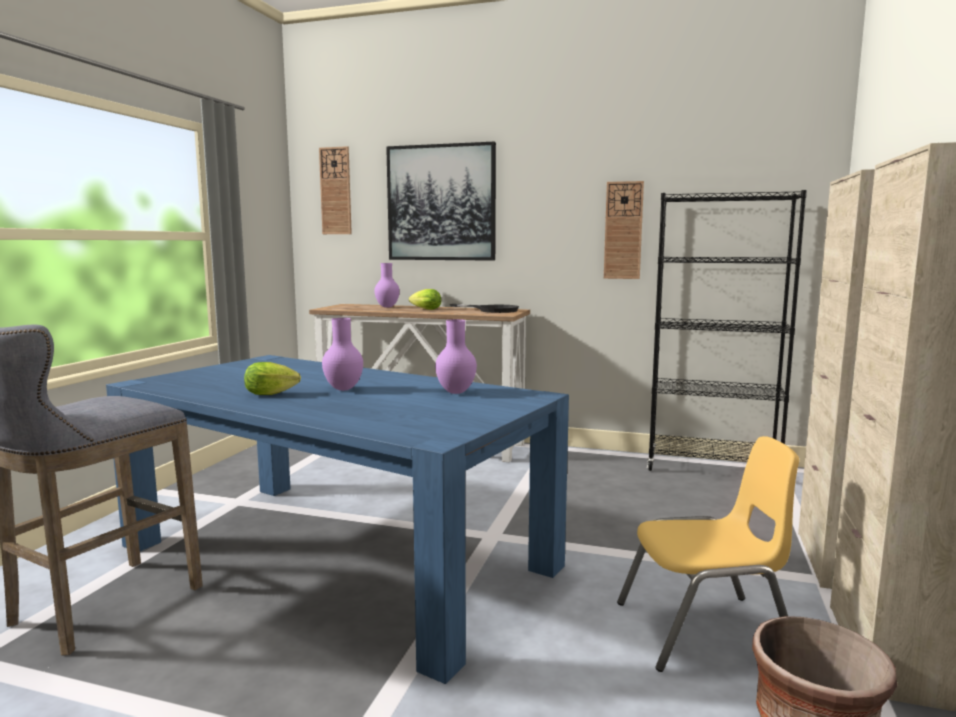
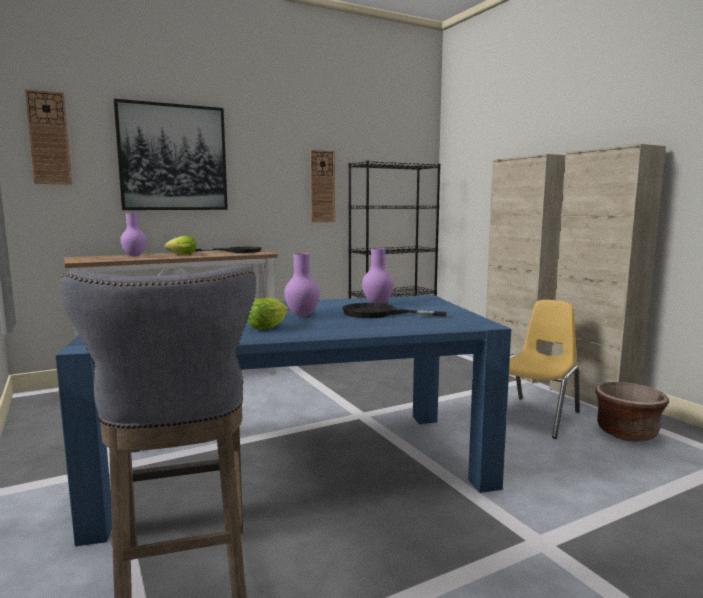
camera: 45 degrees left, 0 degrees up
(406, 402) = (378, 314): none -> black frying pan

